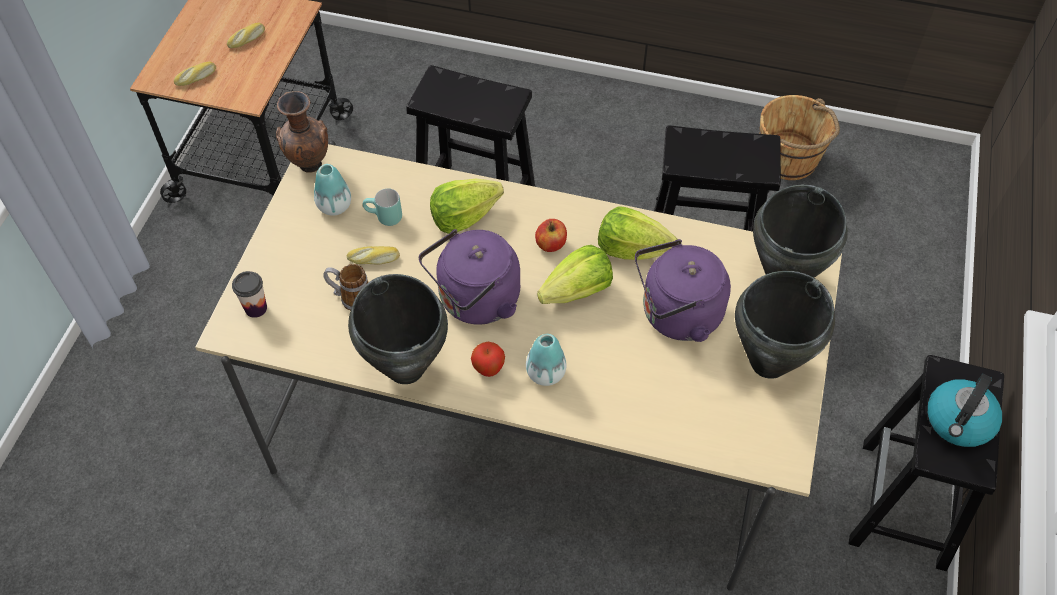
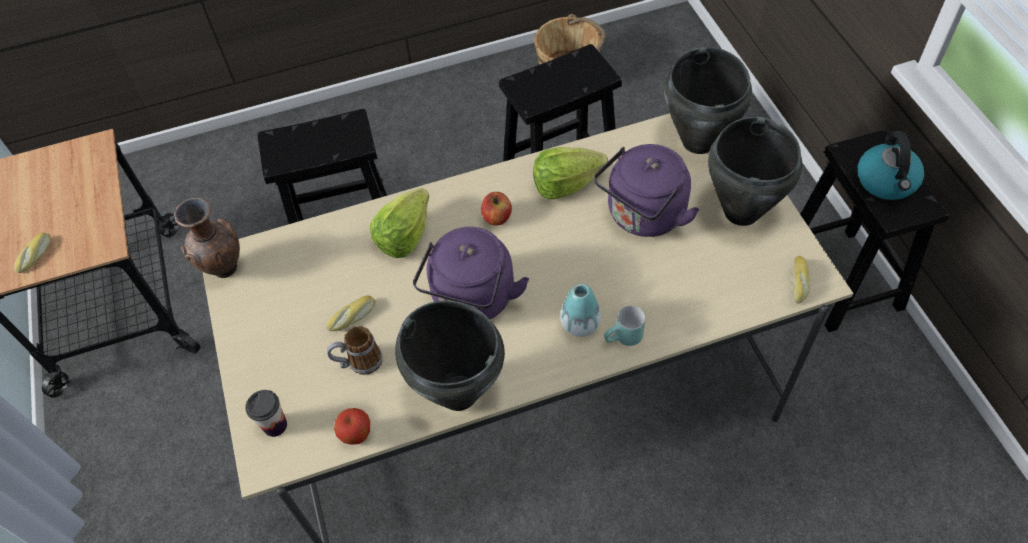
camera: 30 degrees left, 0 degrees up
(247, 39) = (62, 195): bread -> bread (799, 282)
(334, 206) = (278, 292): vase -> none
(383, 218) = (333, 277): turquoise mug -> turquoise mug (624, 339)
(488, 369) = (530, 350): apple -> apple (357, 436)
(577, 291) = (550, 243): lettuce -> none

